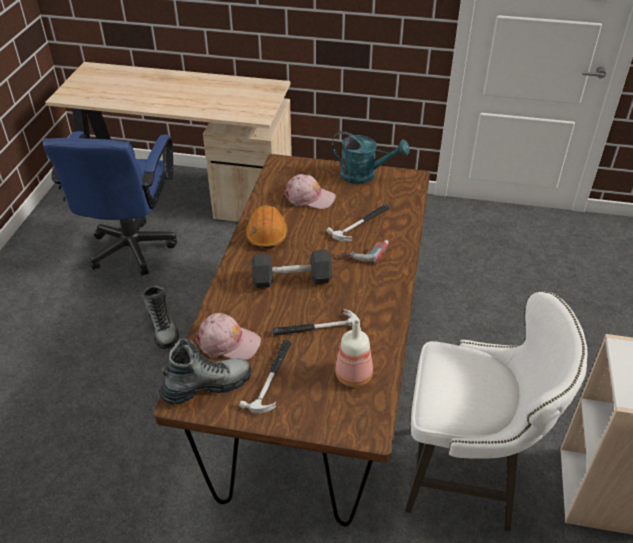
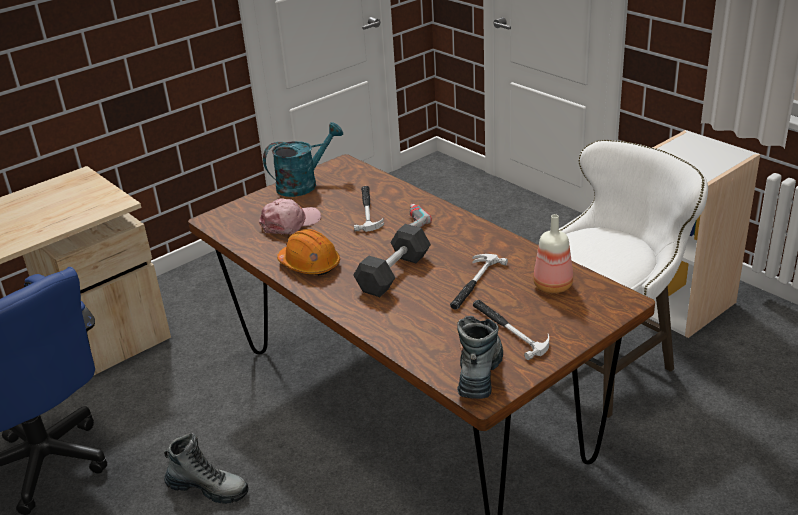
camera: 50 degrees left, 10 degrees down
(228, 342) = (435, 339): pink cap -> none

